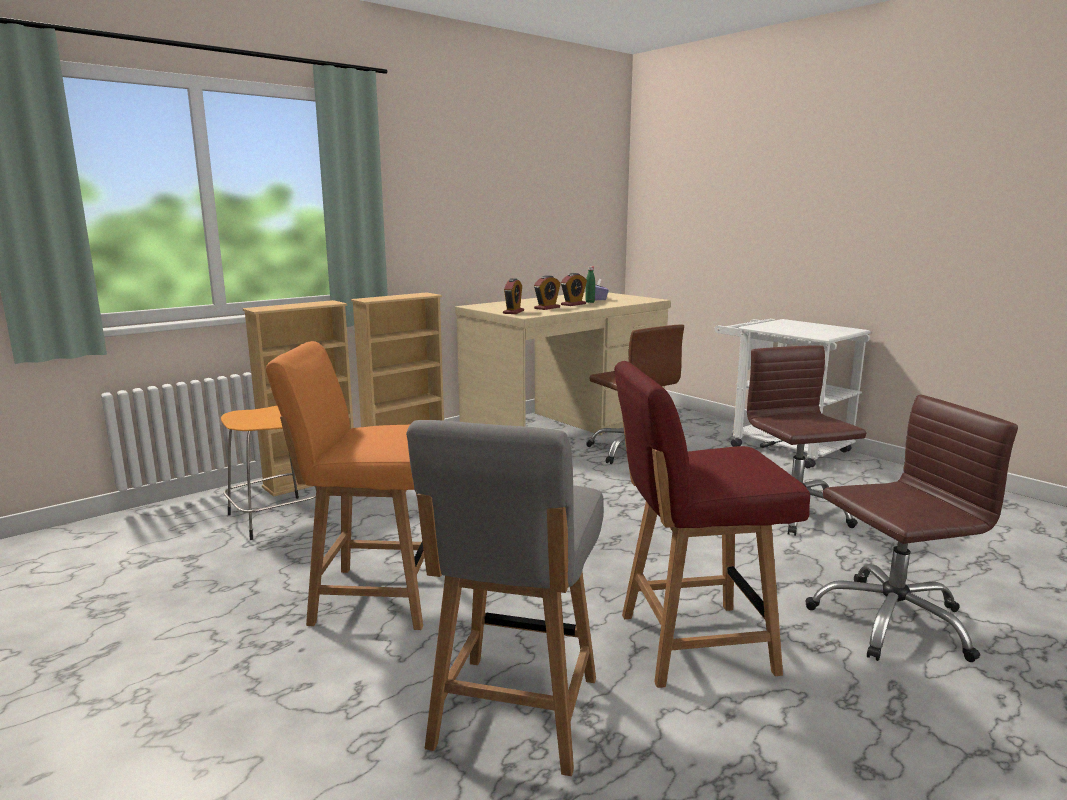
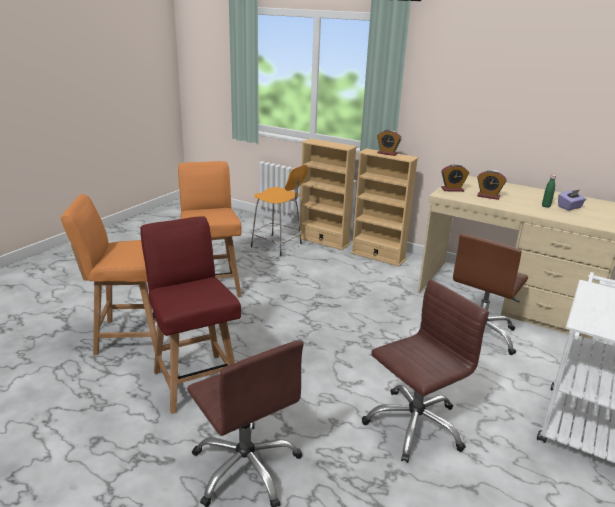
camera: 70 degrees right, 10 degrees up
(514, 715) = (130, 336): grey chair -> orange chair
(573, 304) = (522, 202): alarm clock -> alarm clock (387, 153)

